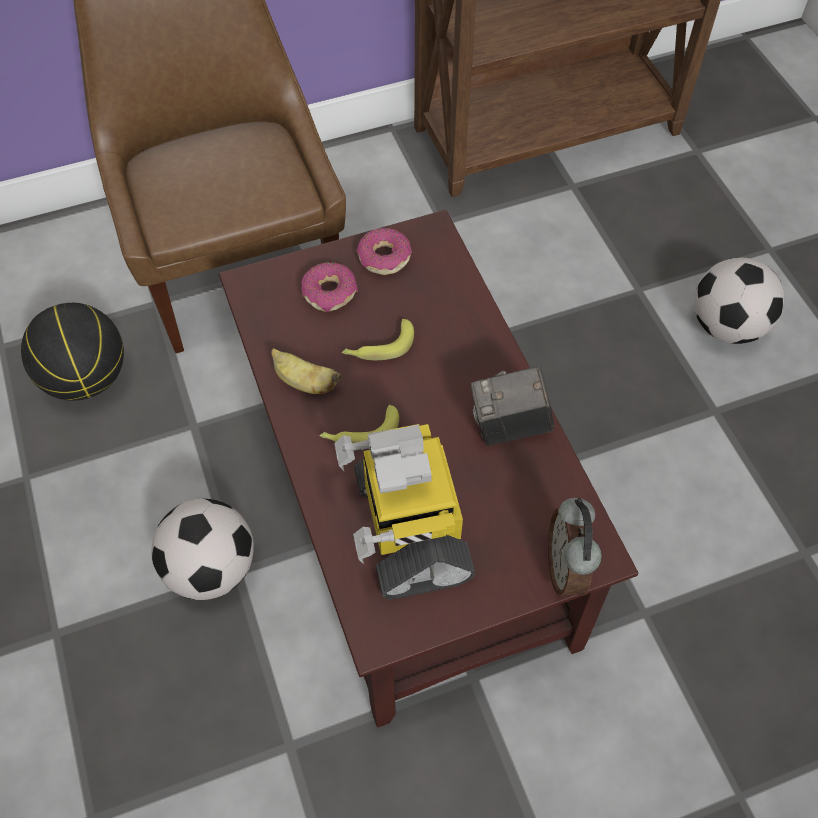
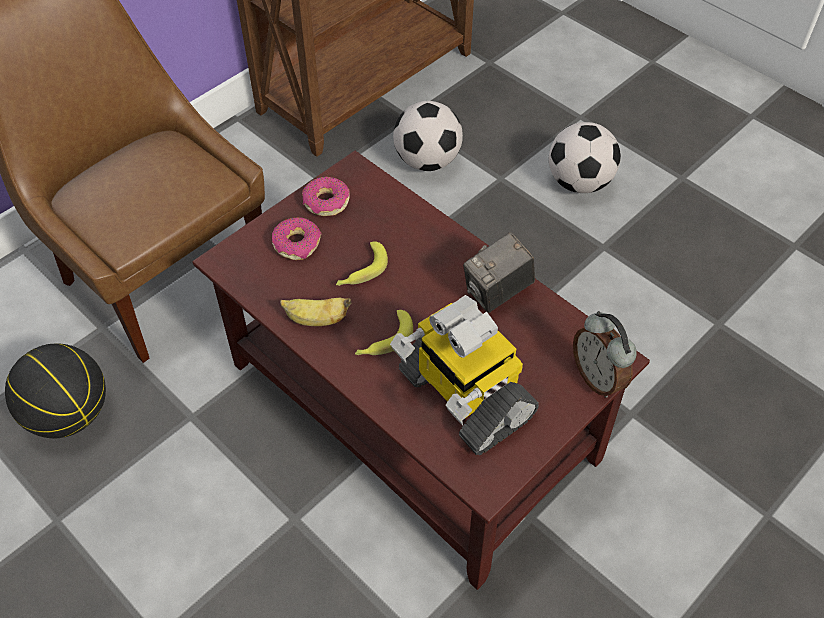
camera: 25 degrees left, 5 degrees down
(211, 568) = (270, 525): football -> football (427, 161)

